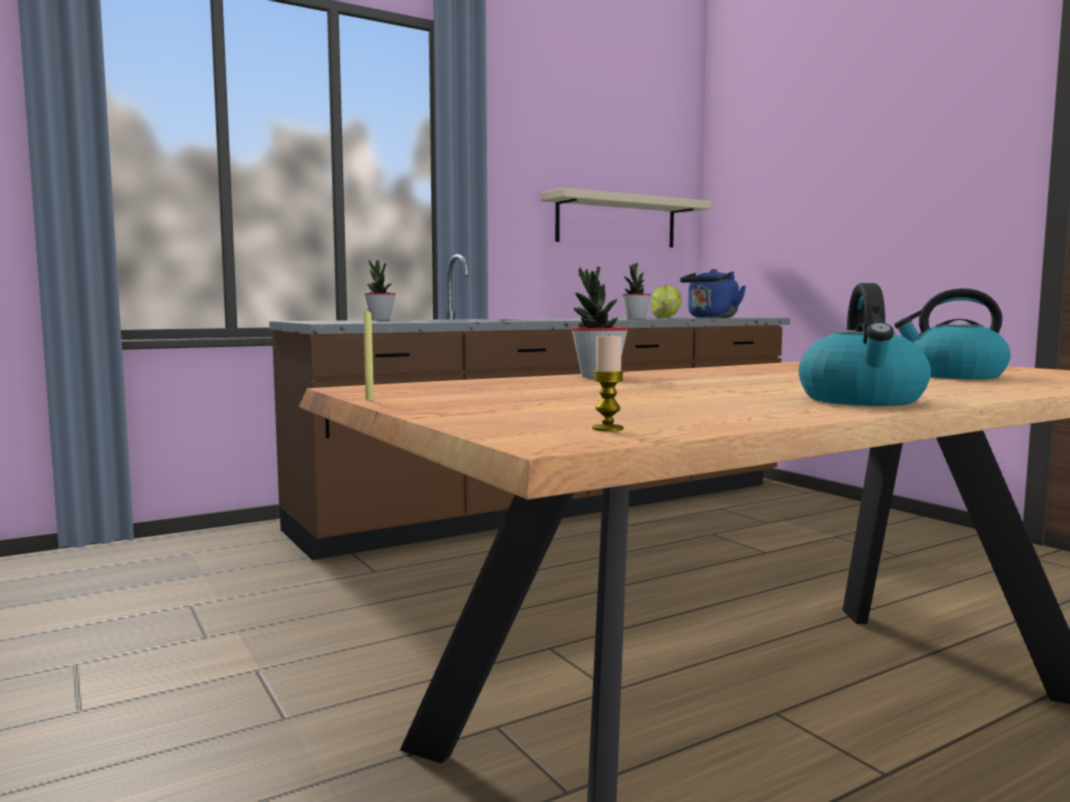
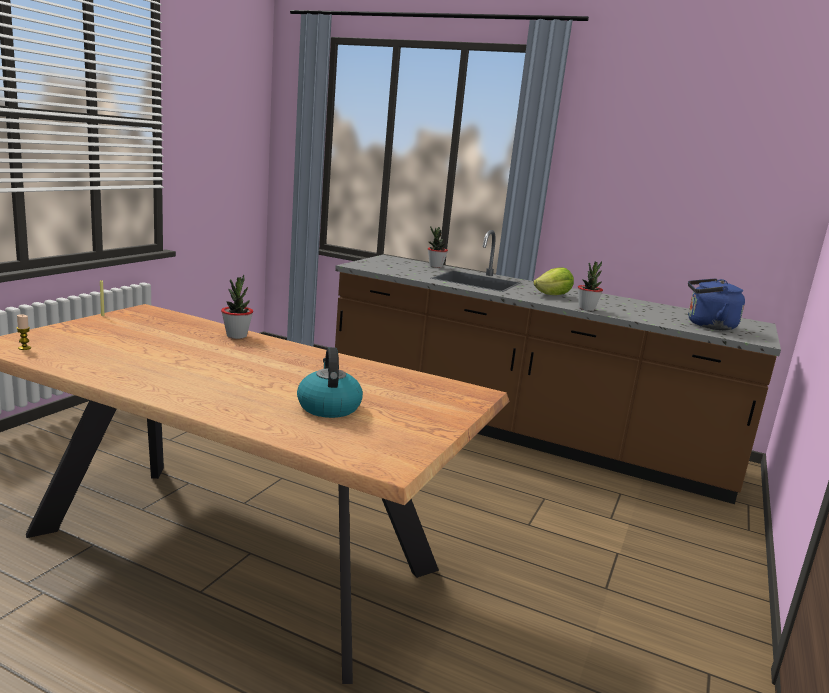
camera: 55 degrees right, 10 degrees up
(616, 222) = (700, 214): beige shelf -> none
(666, 318) = (652, 314): lettuce -> lettuce (553, 295)
(862, 400) = (146, 381): kettle -> none

